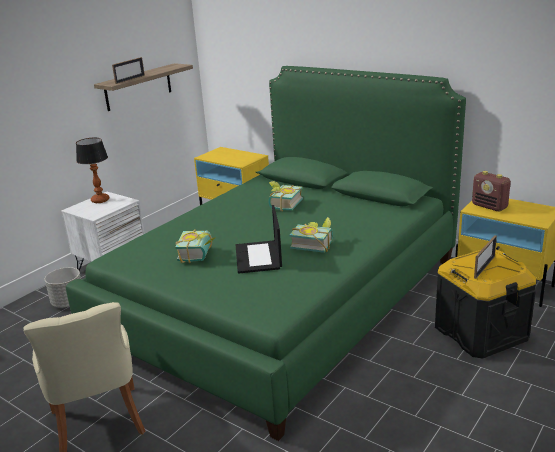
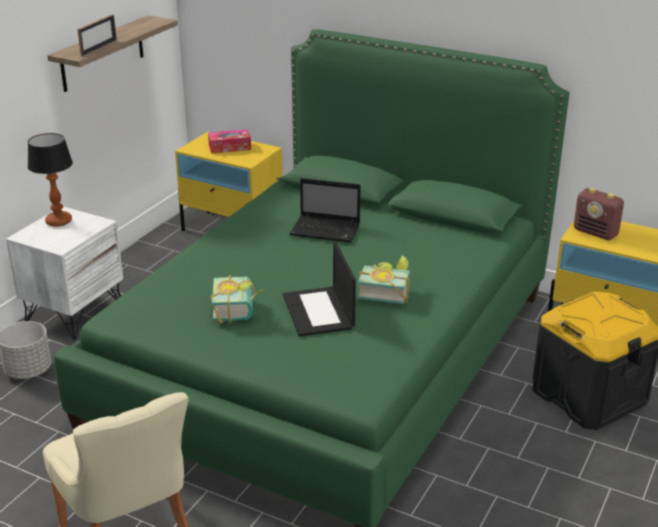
camera: 10 degrees left, 5 degrees up
(232, 155) = (229, 147): none -> tissue box
(282, 205) = (327, 230): book -> laptop
(484, 267) = (600, 318): picture frame -> none

